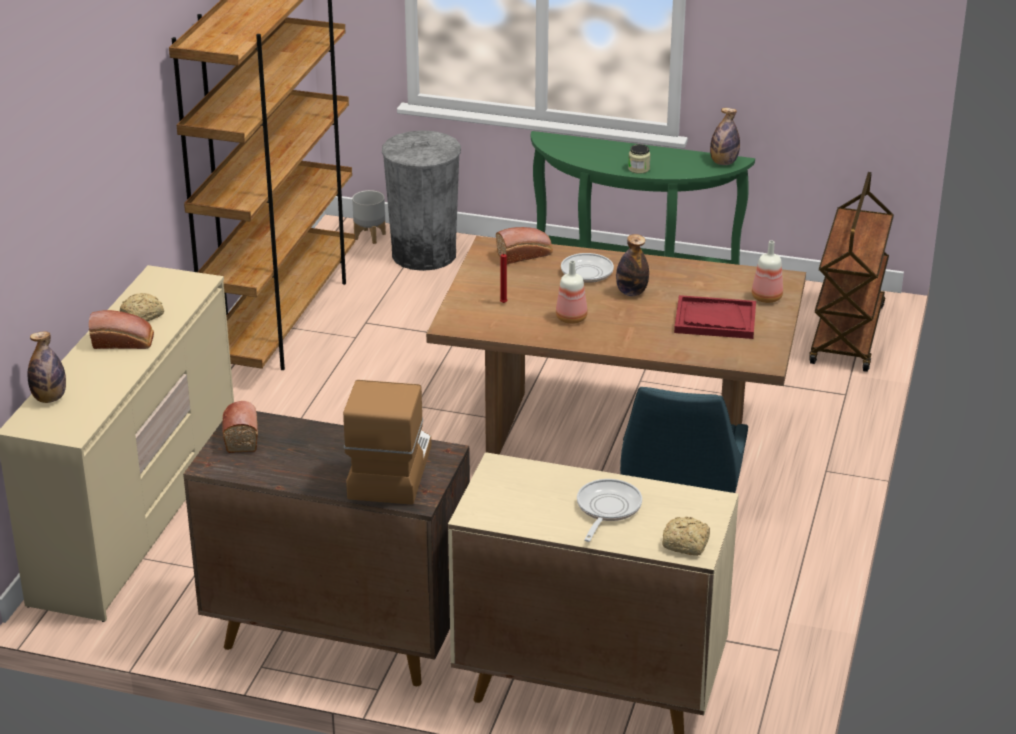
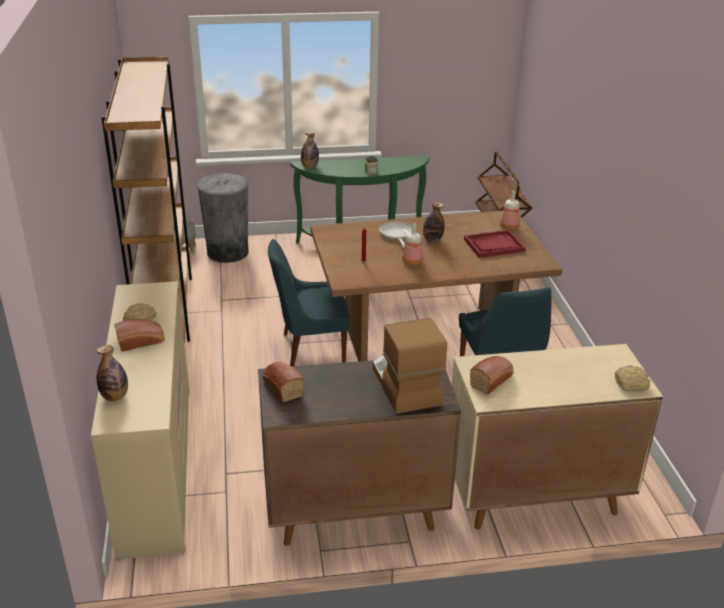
camera: 25 degrees left, 0 degrees up
(437, 419) = (310, 348): none -> blue chair
(525, 254) = (350, 230): bread -> bread (492, 380)
(606, 509) = (563, 374): frying pan -> none
(723, 163) = (414, 160): bottle -> bottle (310, 167)

